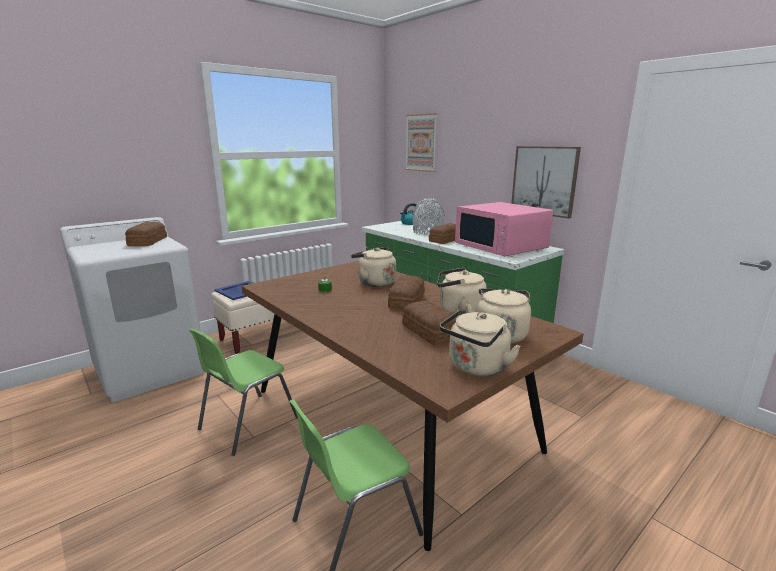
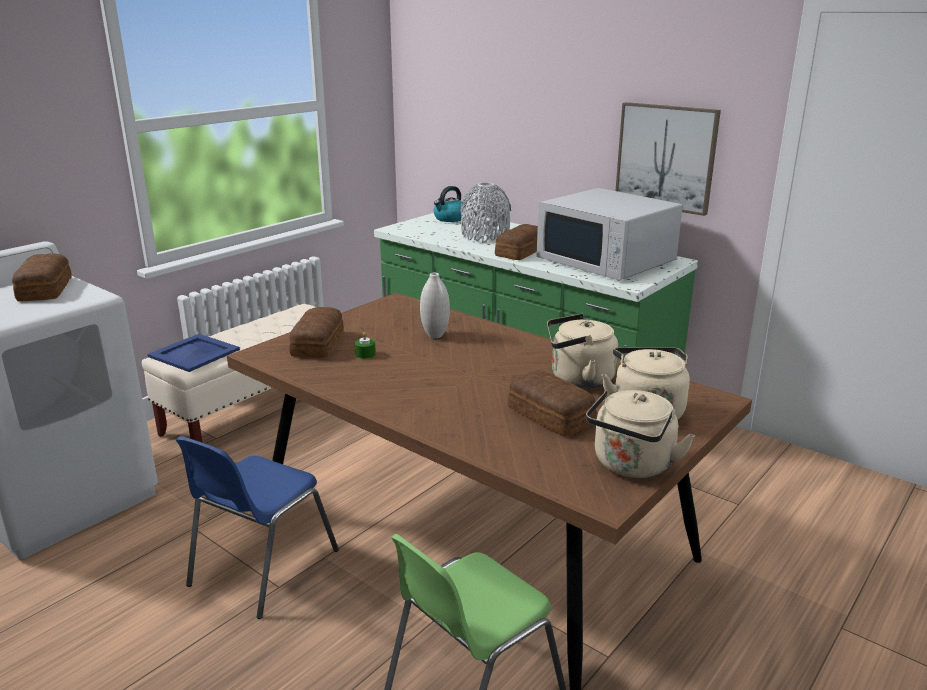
camera: 10 degrees left, 5 degrees up
(247, 423) = (261, 568): green chair -> blue chair
(374, 282) = (435, 335): beige kettle -> white vase
(408, 301) = (498, 365): bread -> bread (319, 343)
(421, 143) = (461, 85): picture -> none
(501, 246) = (606, 261): pink microwave -> white microwave

